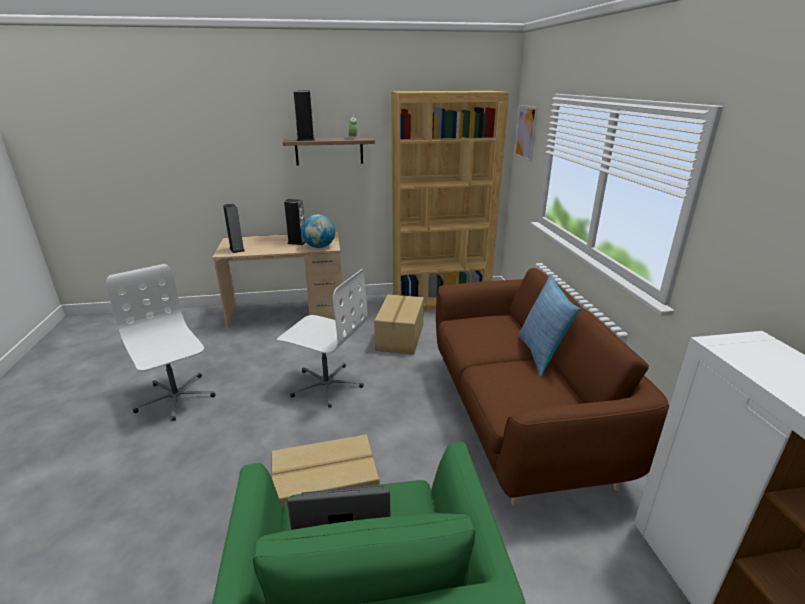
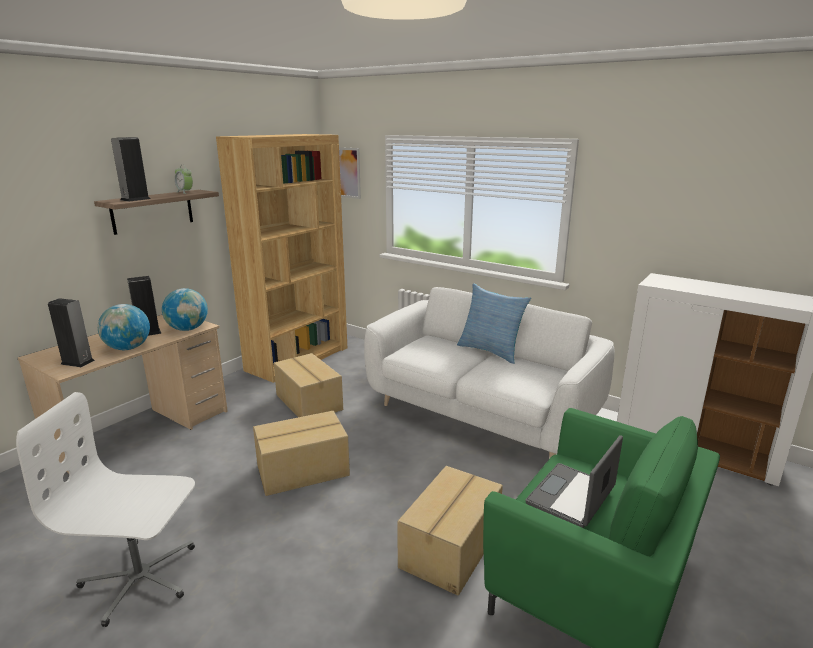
camera: 45 degrees left, 5 degrees down
(270, 249) = (128, 348): none -> globe
(326, 385) = (303, 471): white office chair -> cardboard box
(519, 417) = (481, 414): brown sofa -> white sofa

